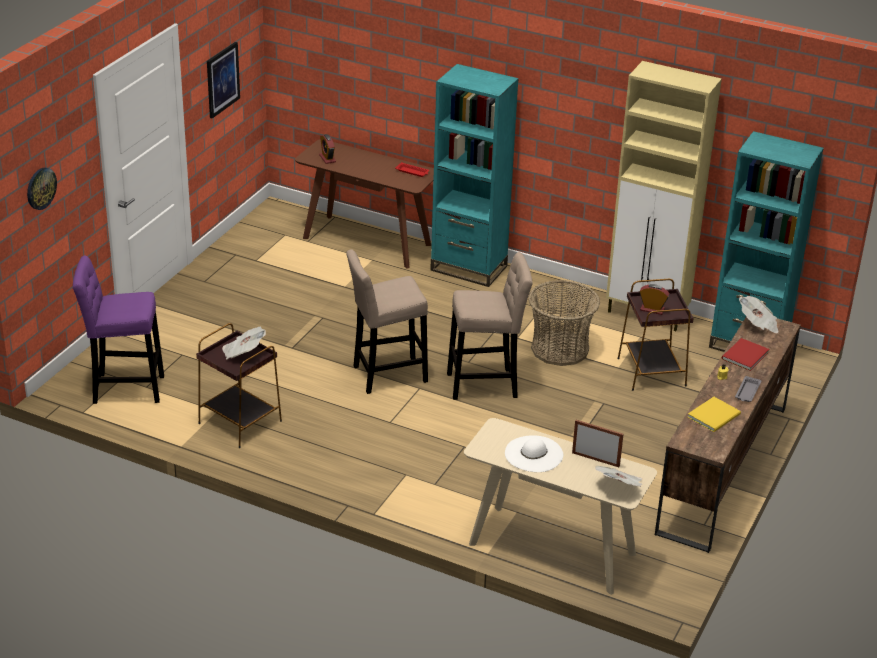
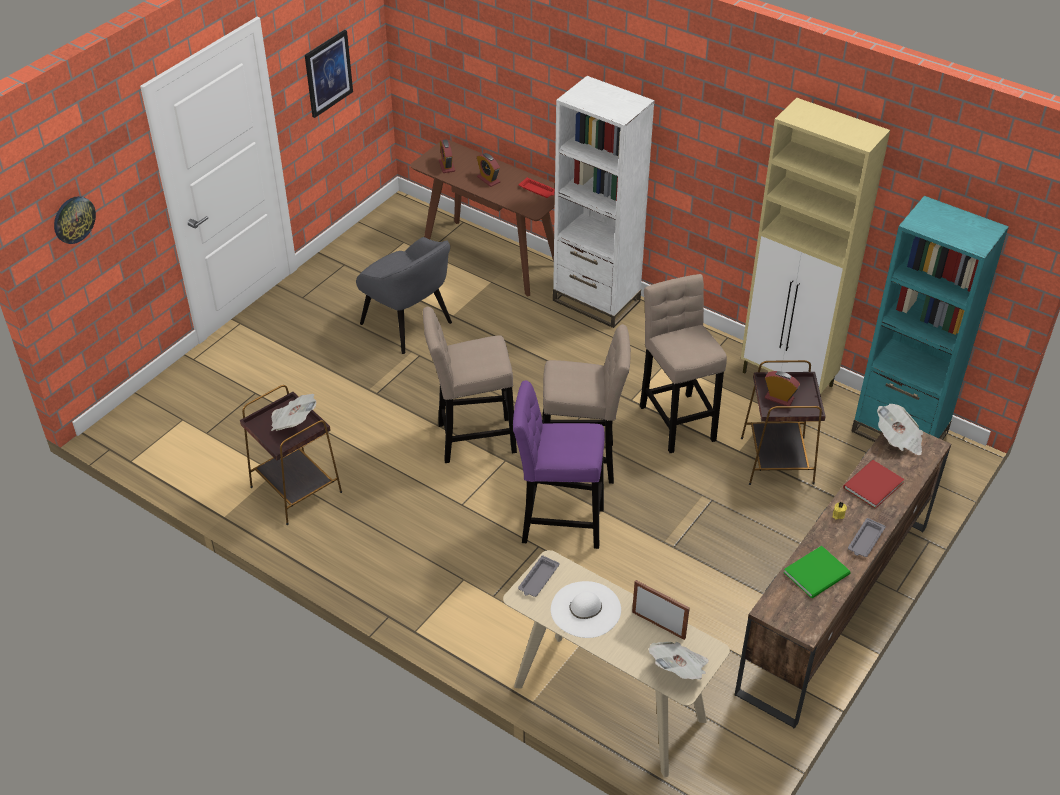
camera: 10 degrees right, 10 degrees up
(124, 388) = (182, 433): purple stool -> purple stool (557, 523)
(305, 295) = (407, 324): none -> grey armchair
(367, 166) = (488, 179): none -> alarm clock
(468, 268) = (596, 301): turquoise bookcase -> white bookcase
(489, 437) = (538, 579): none -> grey tray
(560, 349) = (676, 419): basket -> beige stool
(715, 415) = (818, 573): yellow book -> green book

